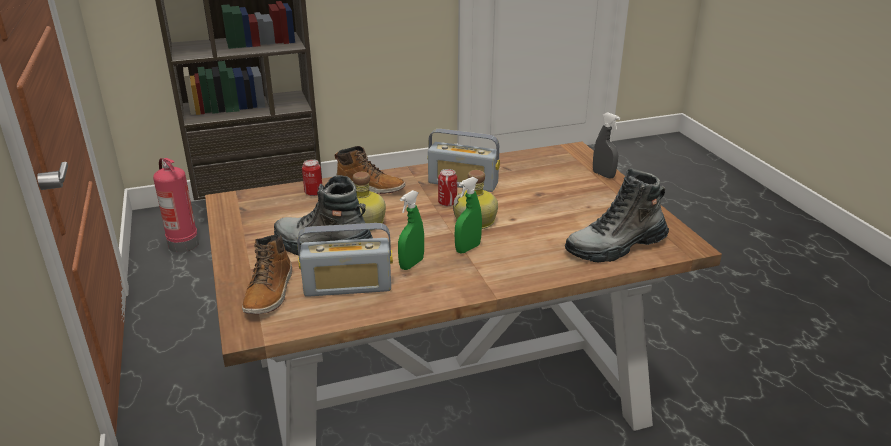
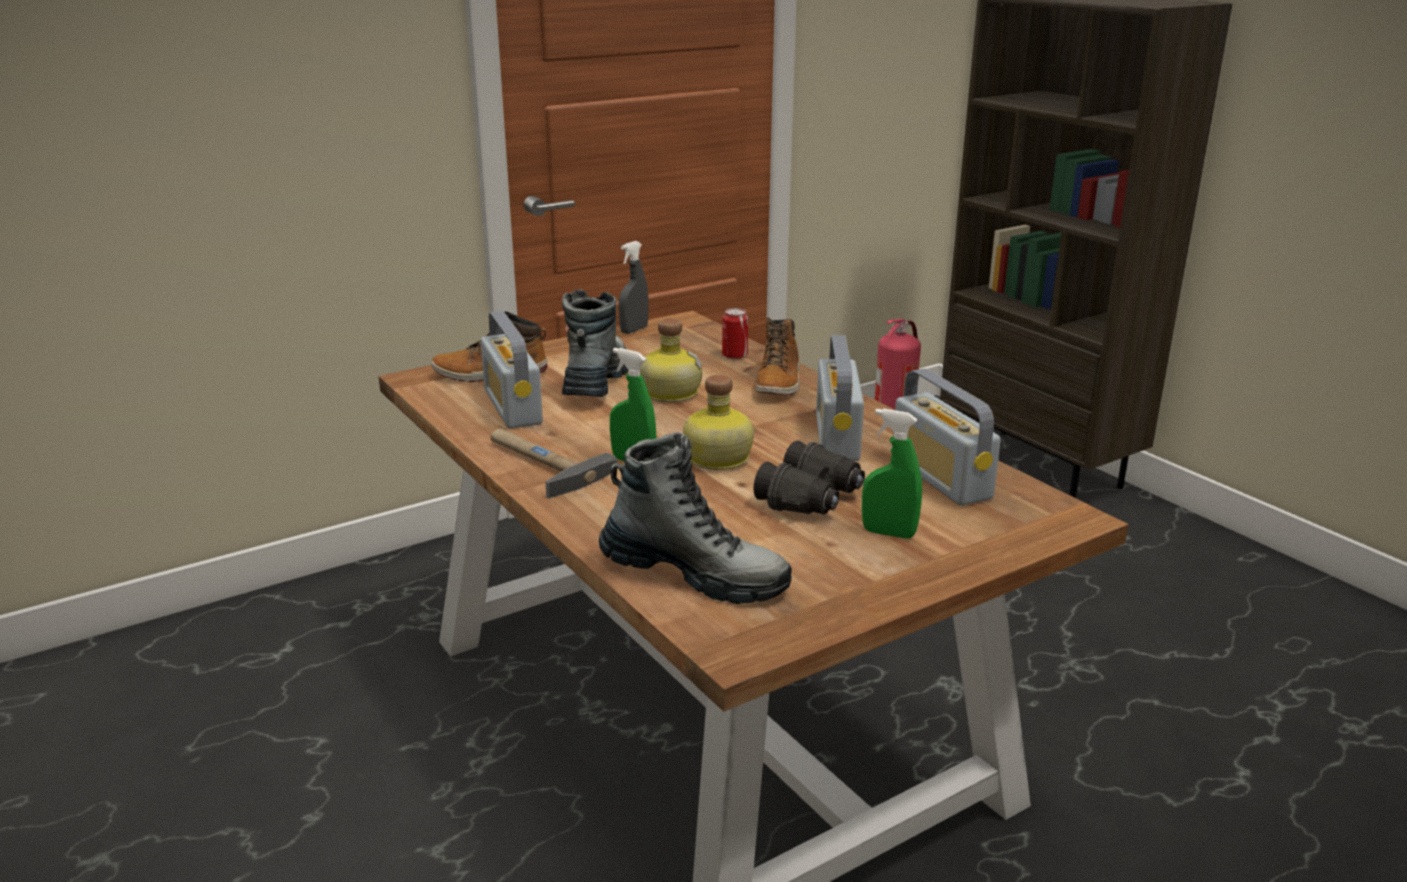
camera: 75 degrees right, 5 degrees down
(411, 264) = (577, 432): green spray bottle -> green spray bottle (888, 533)
(447, 203) = (762, 434): can -> none
(456, 283) = (539, 464): none -> hammer
(524, 168) = (940, 478): none -> radio
(537, 203) = (811, 498): none -> black binoculars
(603, 175) = (979, 552): grey spray bottle -> grey spray bottle (634, 330)
(616, 247) = (694, 574): boot -> boot turned 150 degrees clockwise

